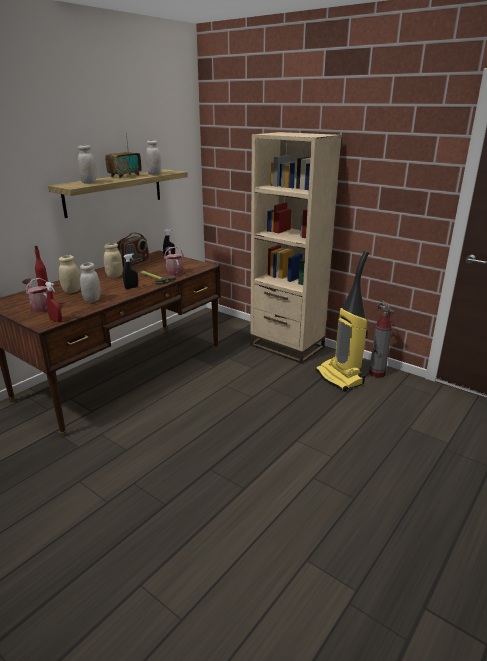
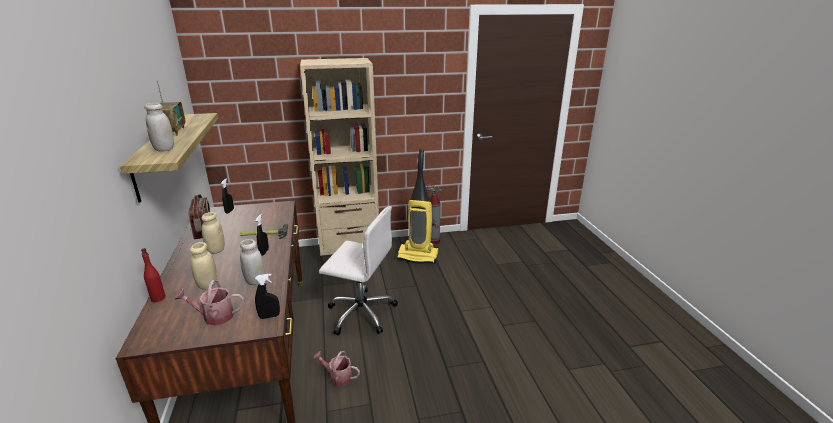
camera: 50 degrees left, 0 degrees up
(56, 320) = (269, 316): red spray bottle -> black spray bottle
(154, 174) = (196, 122): white jar -> none
(174, 271) = (266, 221): watering can -> watering can (338, 377)
(220, 391) = (360, 313): none -> white office chair

